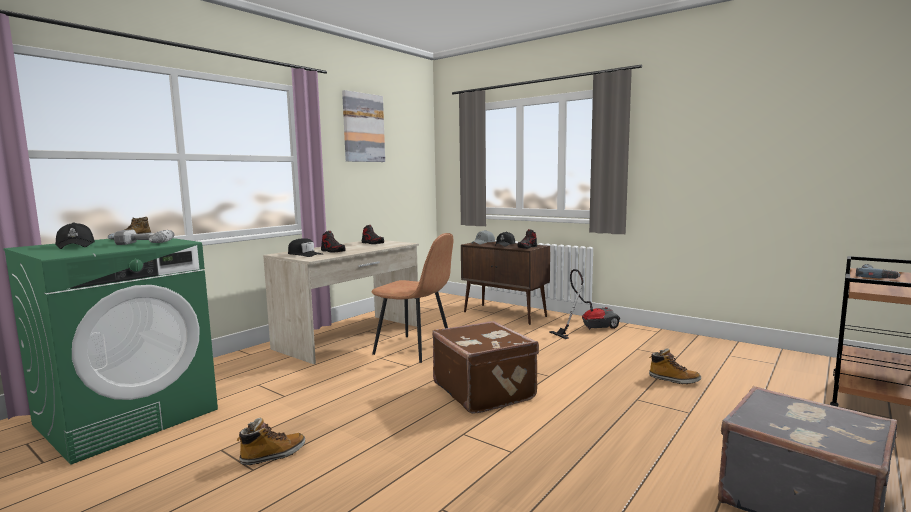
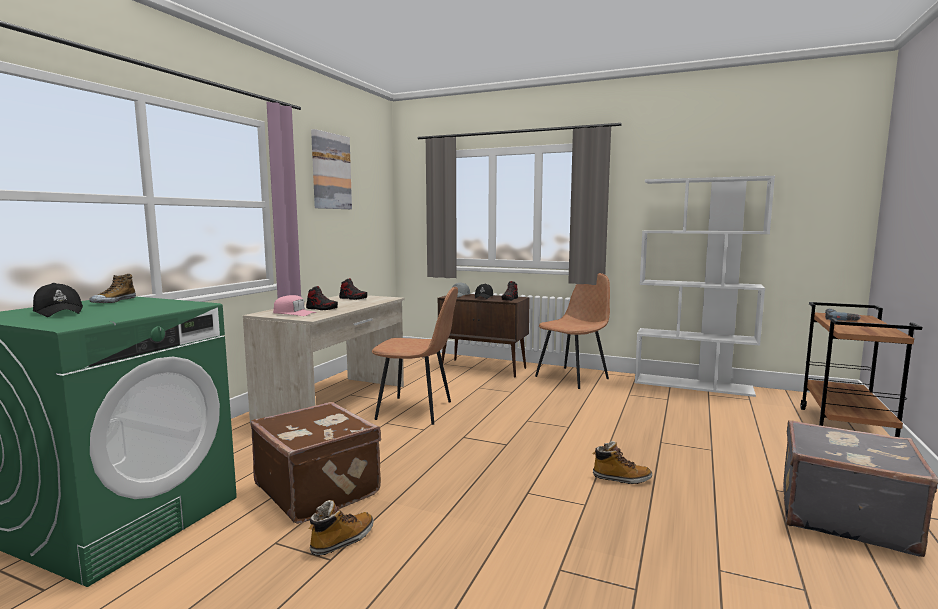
camera: 15 degrees left, 0 degrees up
(142, 244) = (149, 308): power drill -> none
(304, 254) = (294, 313): black cap -> pink cap
(484, 391) = (518, 447): brown suitcase -> brown suitcase (319, 489)
(588, 328) = (573, 377): vacuum cleaner -> brown chair
(673, 380) = (679, 421): boot -> boot (621, 478)
(718, 344) = (693, 385): none -> white bookcase

